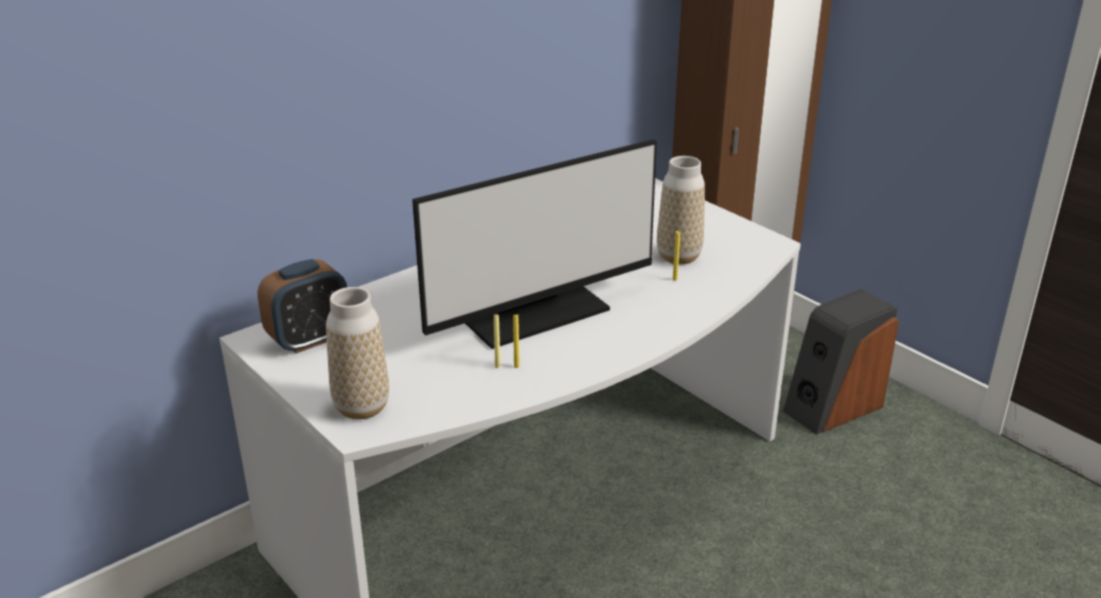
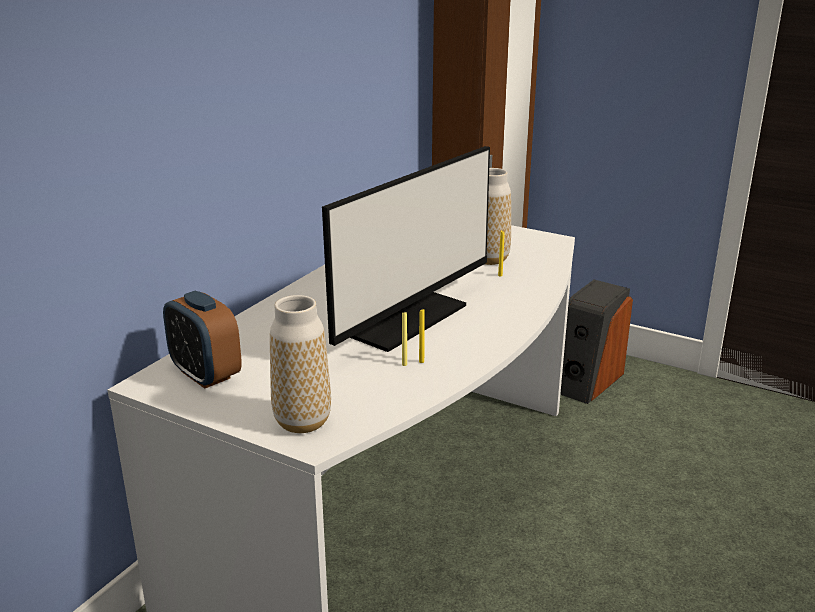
camera: 20 degrees left, 5 degrees down
(309, 340) = (205, 375): alarm clock -> alarm clock turned 105 degrees clockwise

